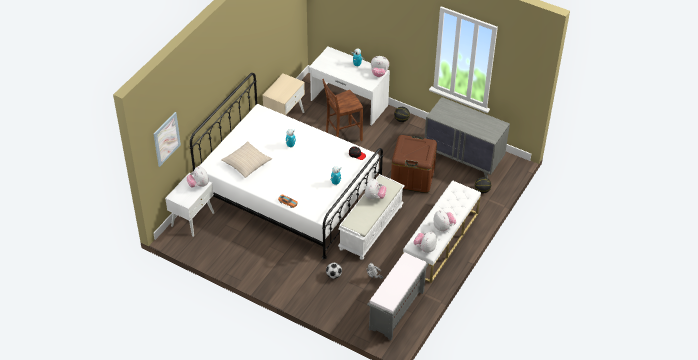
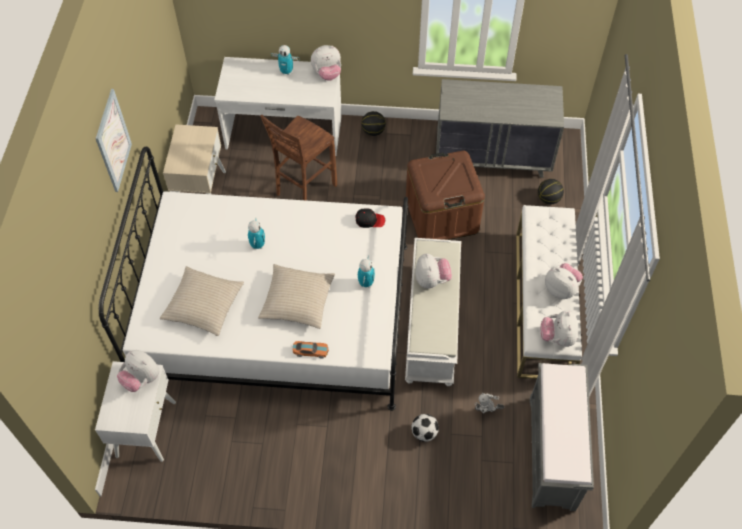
camera: 25 degrees left, 10 degrees up
(166, 139) = (64, 341): picture -> picture (113, 141)
(295, 178) = (297, 301): none -> beige pillow

